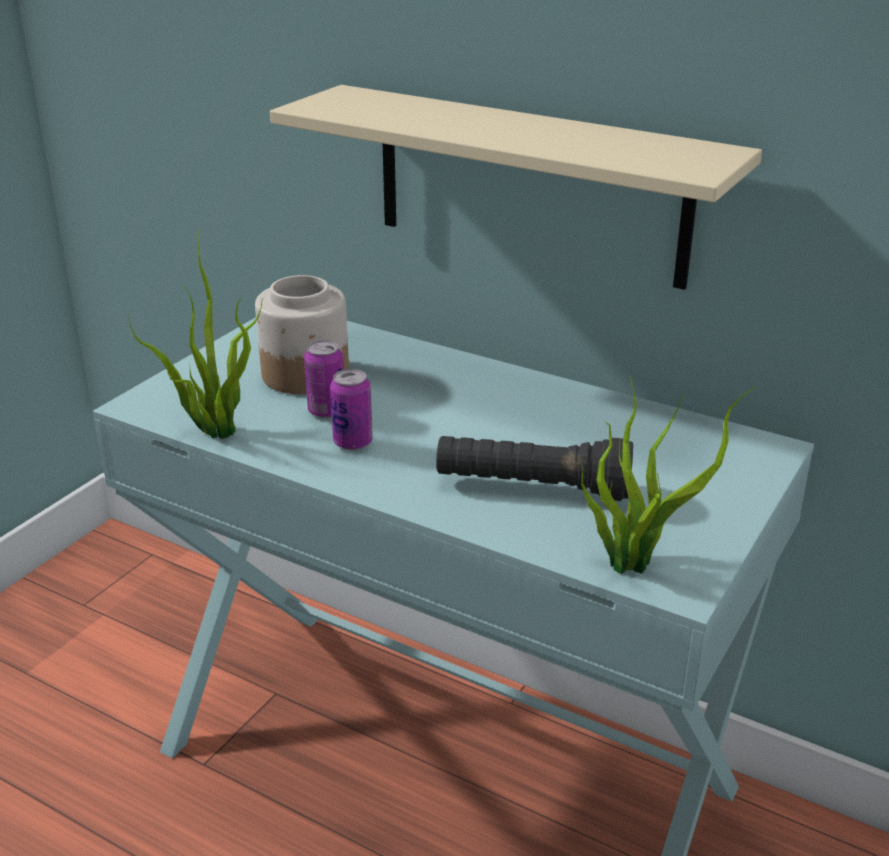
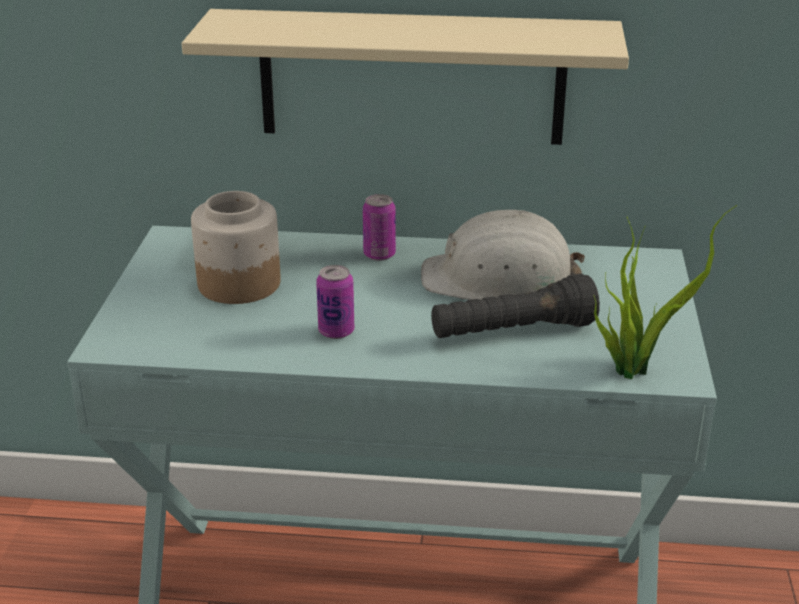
camera: 25 degrees left, 0 degrees up
(214, 430) = (203, 350): potted plant -> none
(326, 411) = (288, 311): can -> can (379, 255)
(570, 429) = (500, 279): none -> white hard hat

